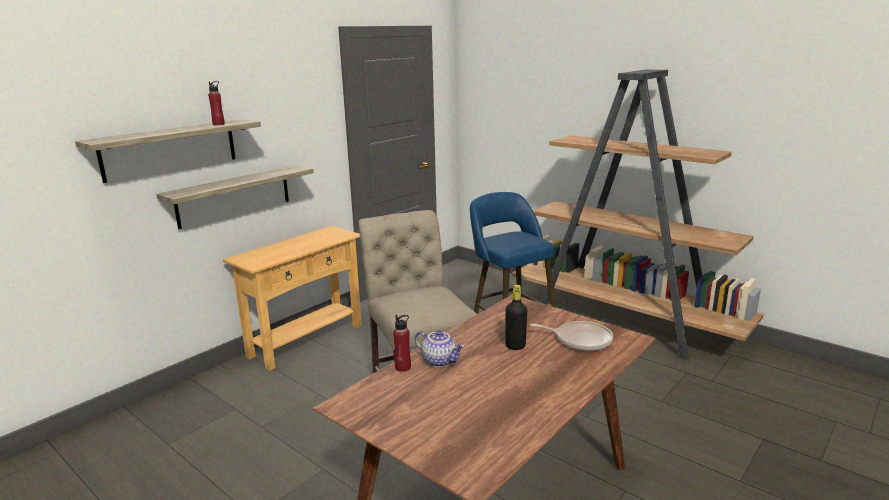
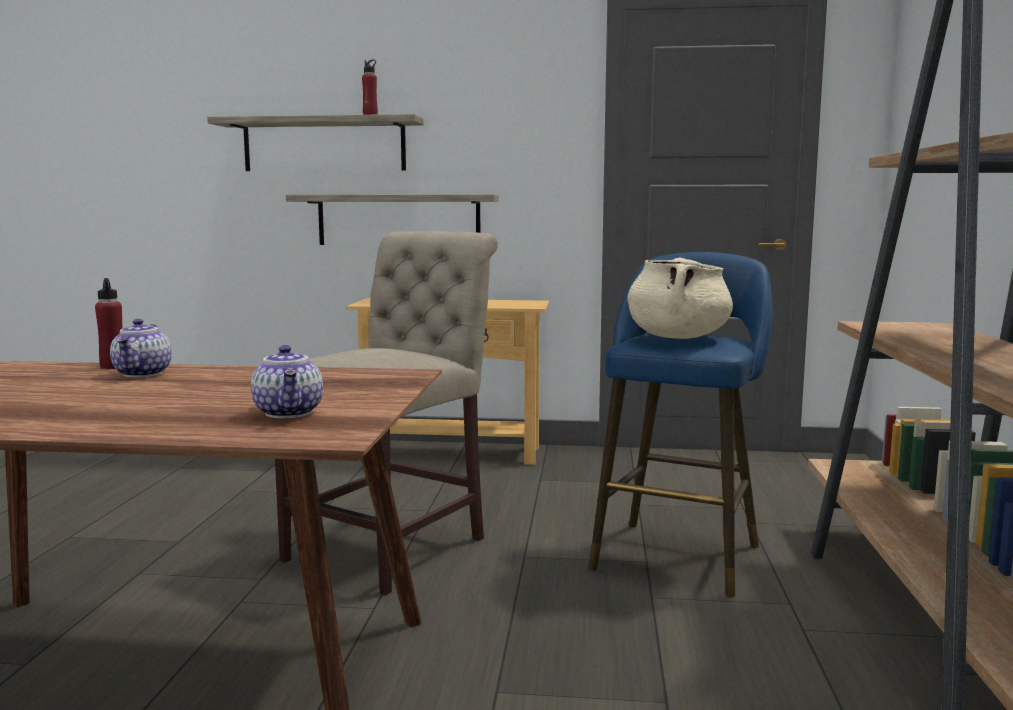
camera: 55 degrees right, 10 degrees down
(512, 239) = (677, 337): none -> beige cooking pot
(515, 346) = (226, 391): black bottle -> none
(580, 340) = (290, 413): frying pan -> teapot

